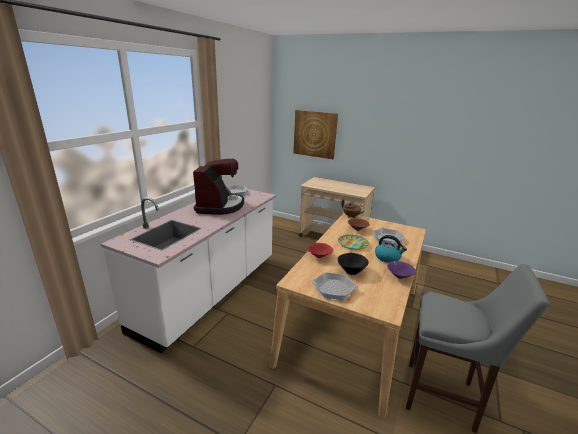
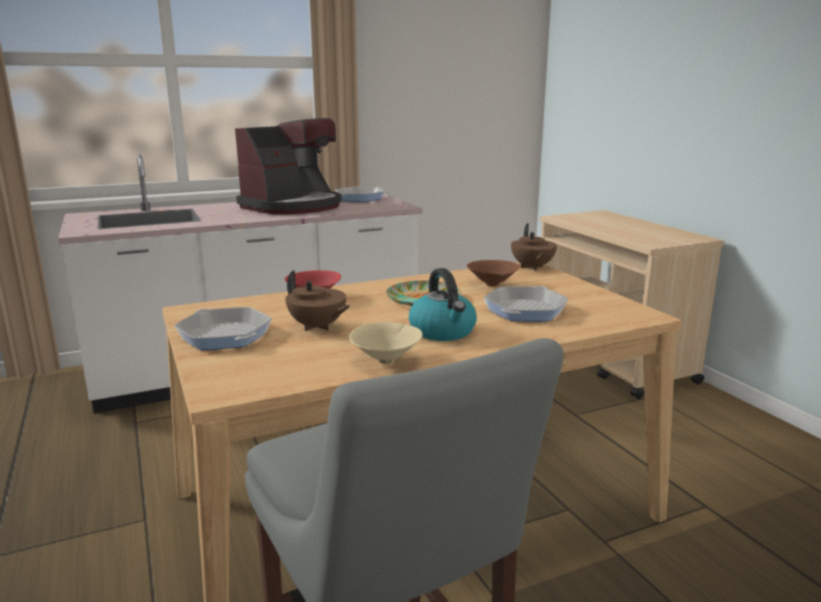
camera: 40 degrees right, 5 degrees down
(315, 134) = (613, 106): picture -> none
(351, 271) = (317, 327): black bowl -> brown teapot
(399, 276) = (387, 359): purple bowl -> beige bowl

